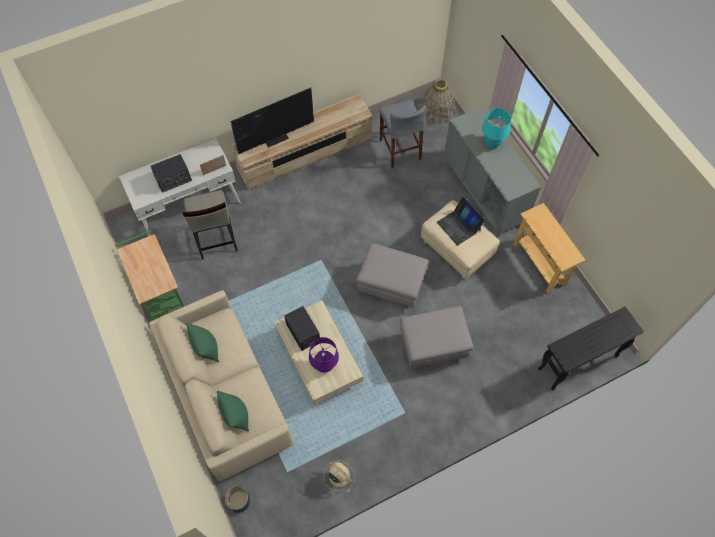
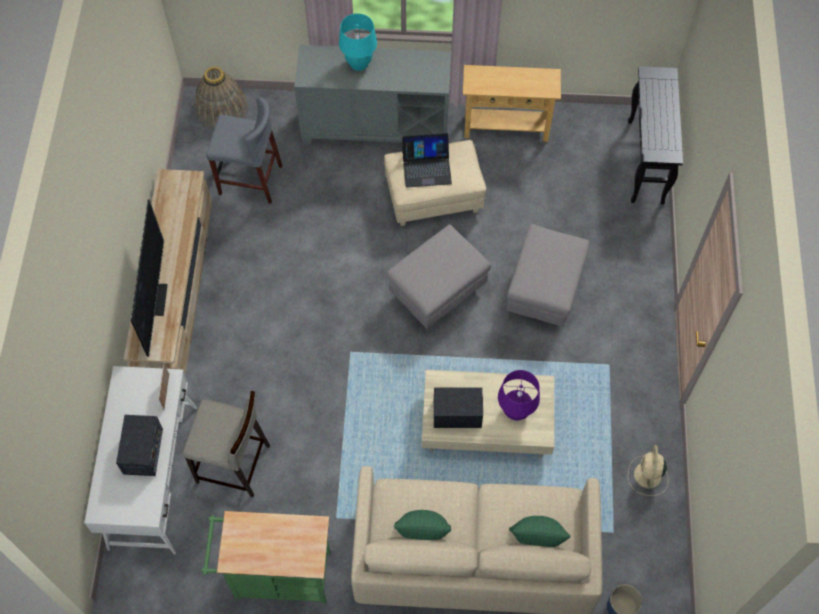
camera: 60 degrees left, 0 degrees up
(338, 475) = (647, 476): beige fan -> beige fan turned 60 degrees counterclockwise

